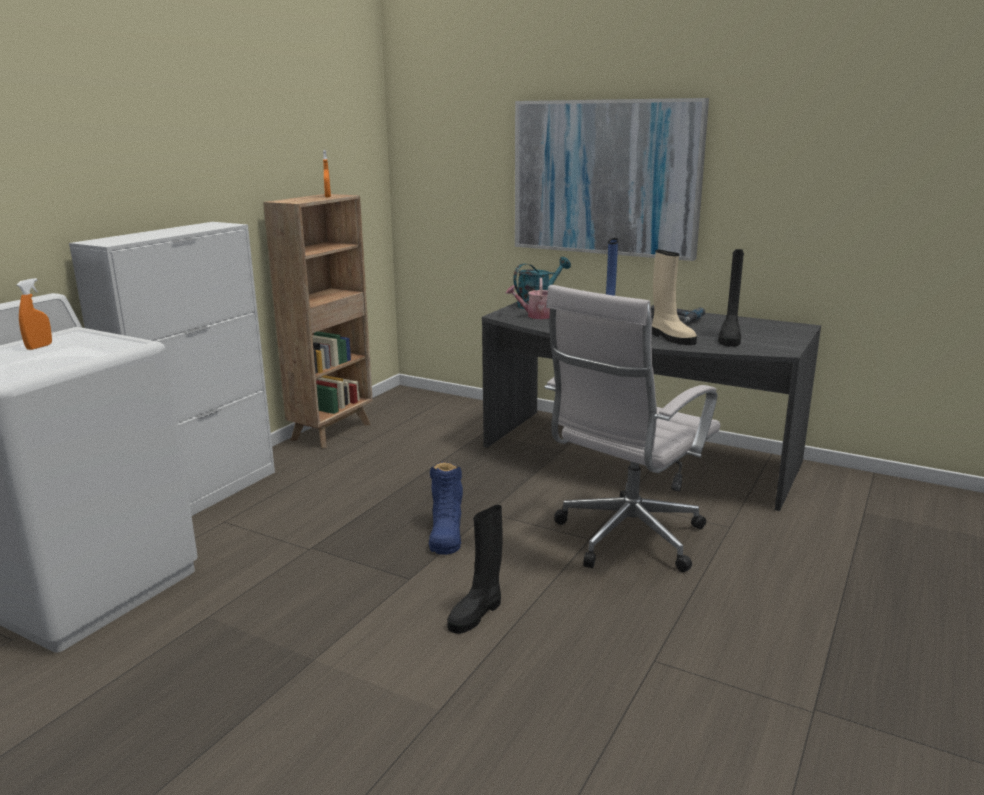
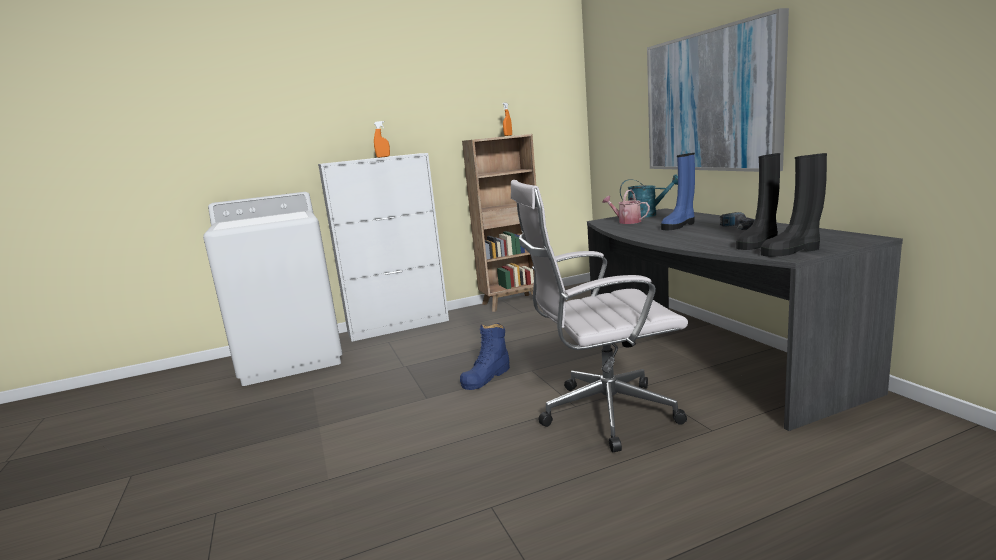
camera: 40 degrees right, 5 degrees down
(39, 347) = (269, 217): orange spray bottle -> orange spray bottle (383, 157)
(476, 614) = (430, 431): black boot -> black boot (792, 251)
(671, 338) = (700, 240): beige boot -> none

